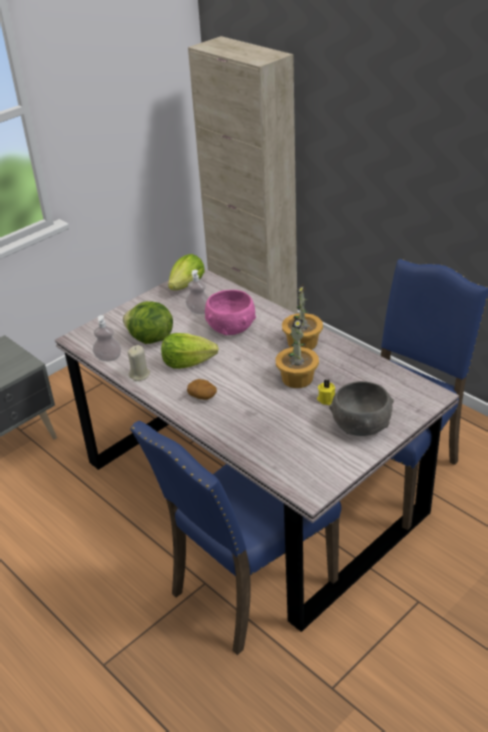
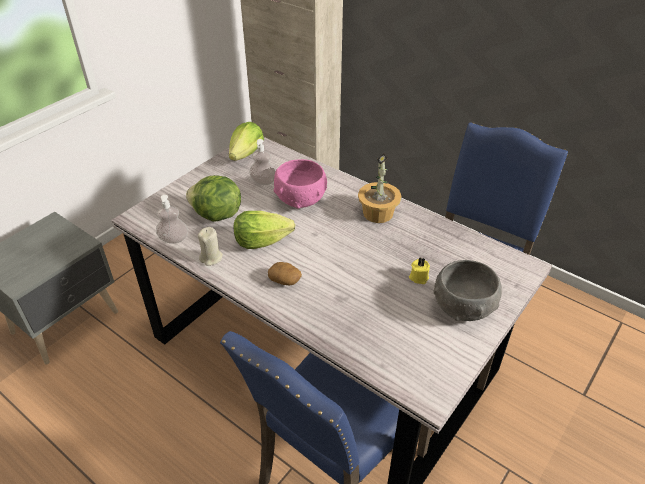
camera: 10 degrees left, 5 degrees up
(297, 378) = (382, 254): potted plant -> none

